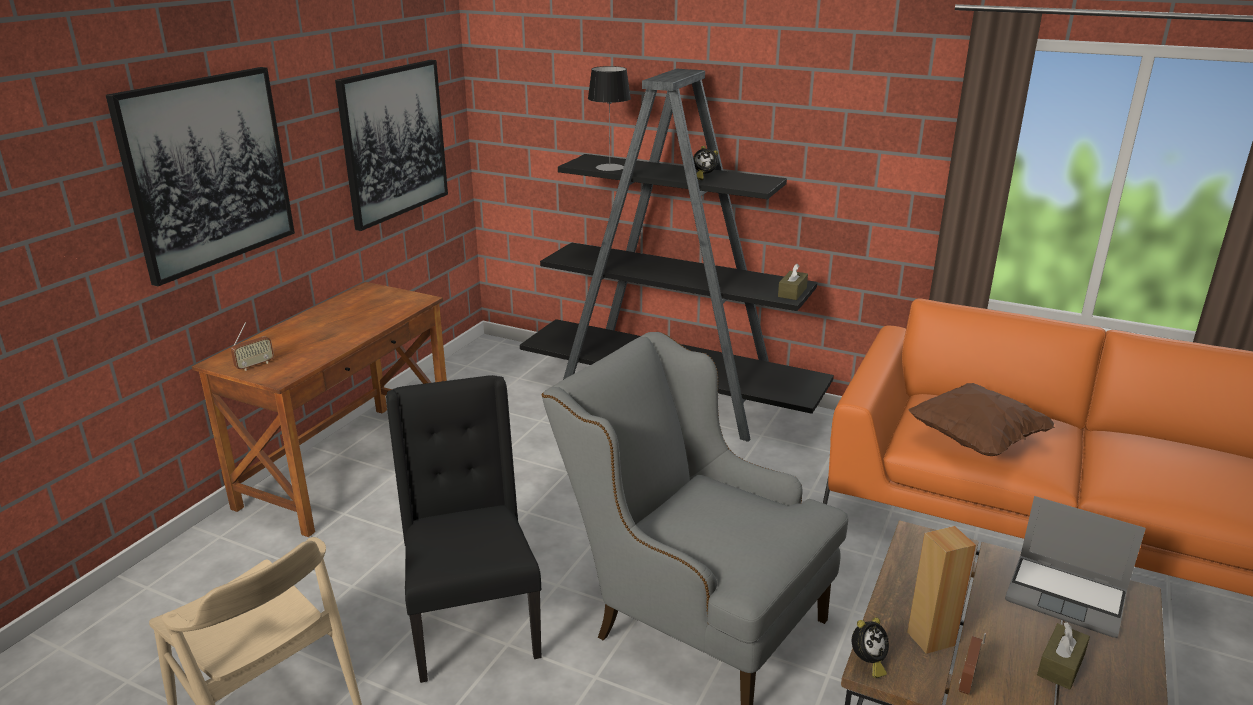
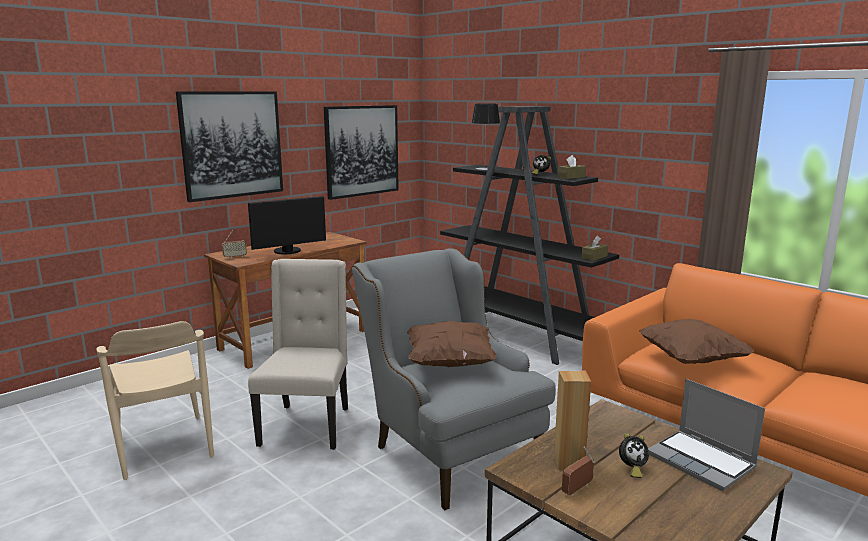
camera: 20 degrees right, 10 degrees down
(337, 339) = (288, 251): none -> monitor
(472, 625) = (307, 425): black chair -> beige chair
(706, 513) = (450, 363): none -> brown pillow
(867, 663) = (509, 465): alarm clock -> alarm clock (631, 469)
(1061, 665) = (661, 496): brown tissue box -> brown tissue box (571, 177)

